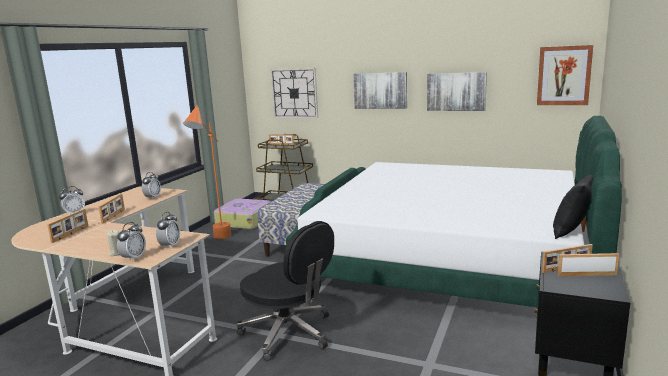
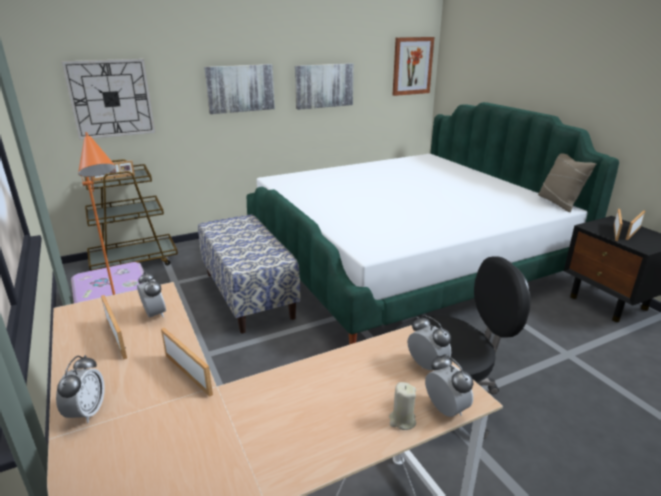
camera: 50 degrees left, 10 degrees up
(71, 234) = (216, 446): picture frame -> picture frame (117, 338)
(572, 231) = (559, 202): black pillow -> beige pillow

